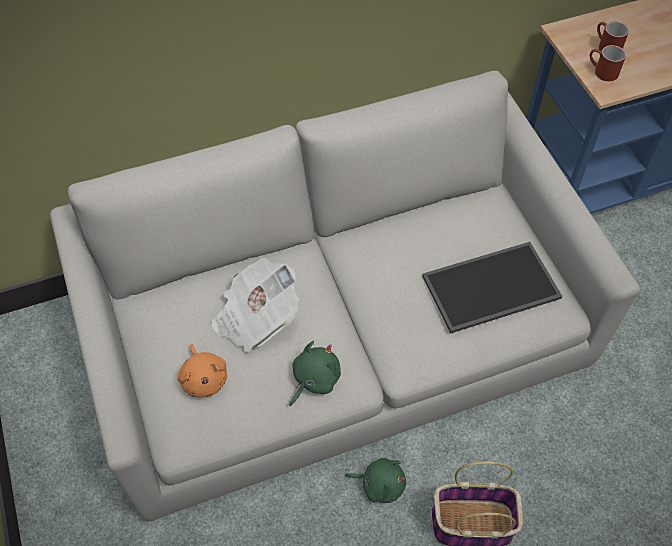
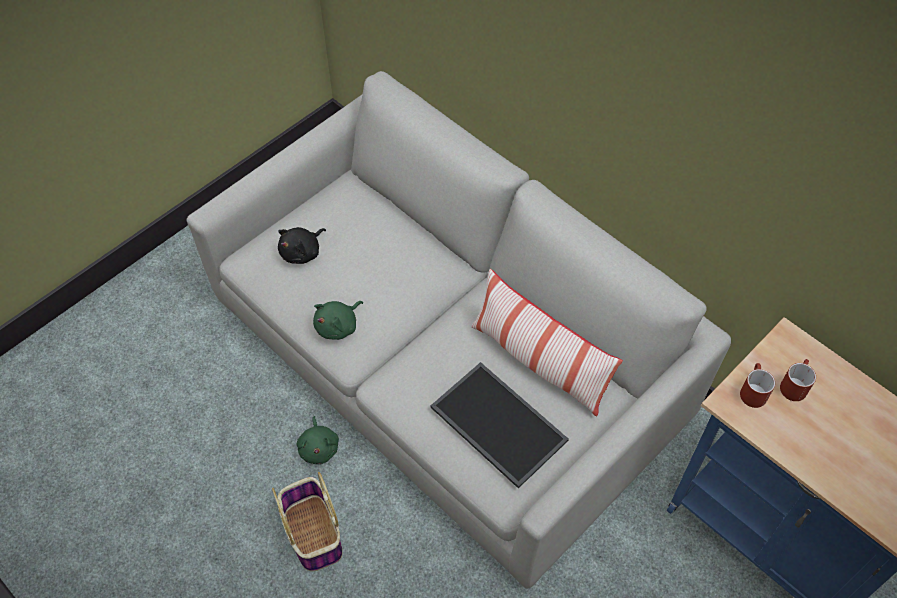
camera: 65 degrees right, 0 degrees up
(204, 378) = (302, 252): orange plush toy -> black plush toy
(256, 317) = (373, 261): newspaper -> none
(314, 379) = (338, 326): green plush toy -> green plush toy turned 120 degrees clockwise
(441, 231) = (539, 362): none -> pillow

